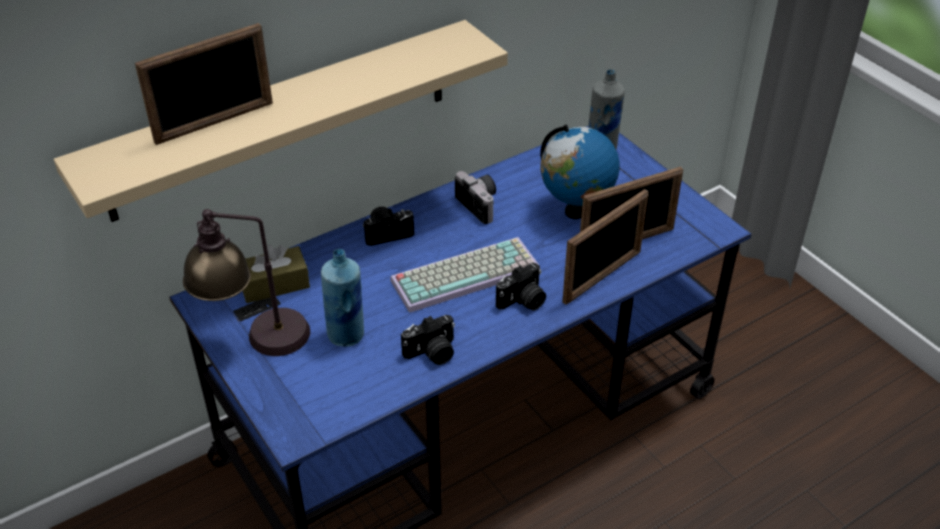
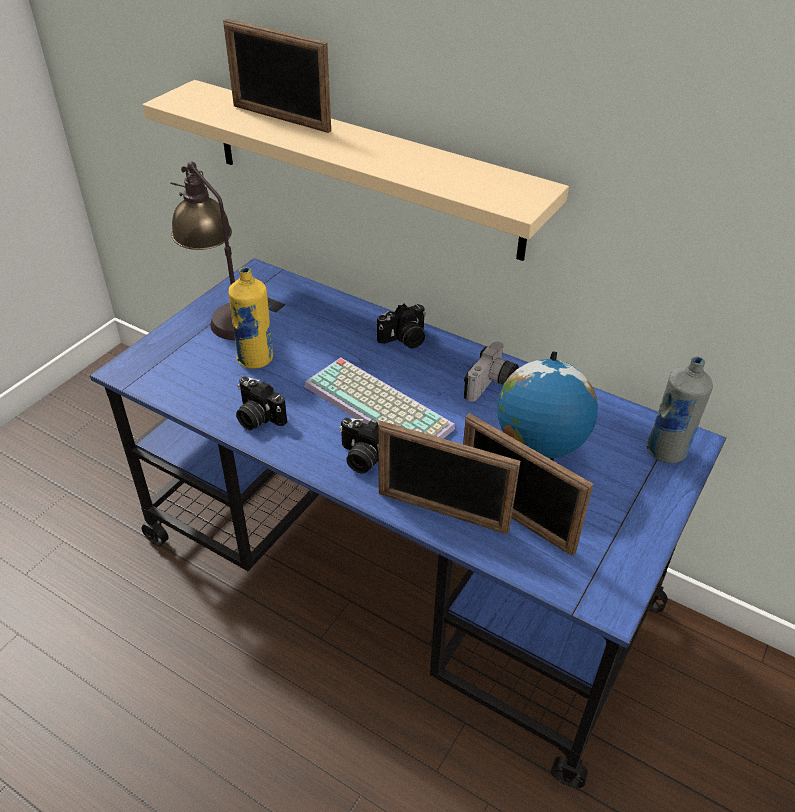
camera: 65 degrees right, 0 degrees up
(274, 284) = (295, 301): brown tissue box -> none
(346, 335) = (256, 359): blue bottle -> yellow bottle
(387, 233) = (404, 340): camera -> camera turned 105 degrees clockwise

